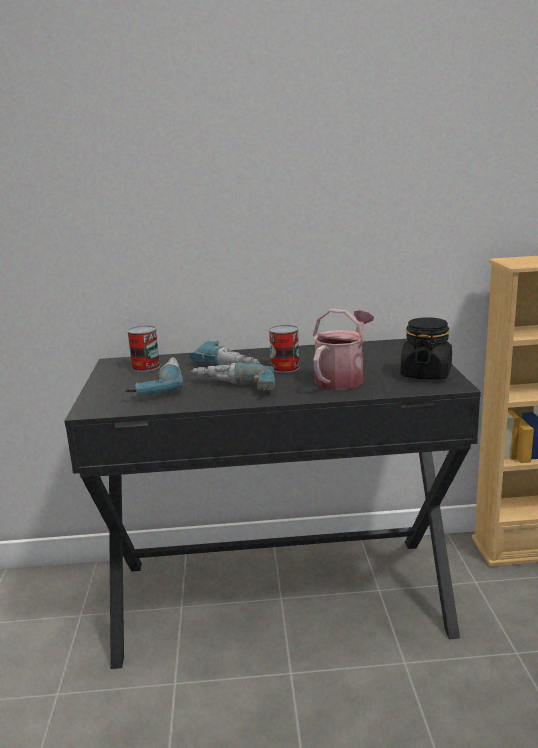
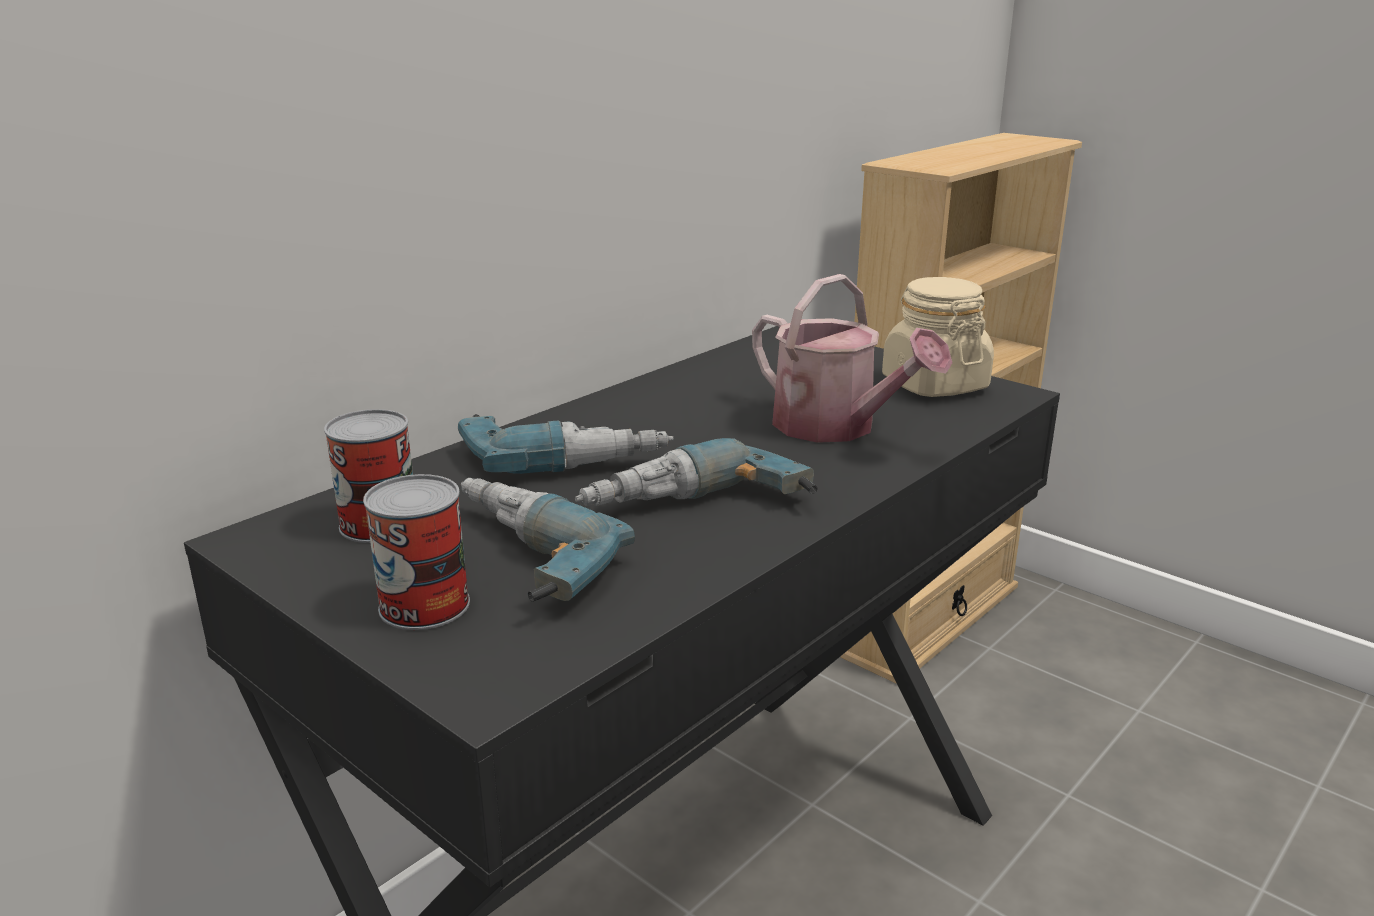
camera: 45 degrees left, 5 degrees up
(285, 367) = (694, 436): can -> can (424, 605)
(342, 378) = (836, 427): watering can -> watering can turned 150 degrees clockwise
(426, 374) = (934, 385): black jar -> beige jar

